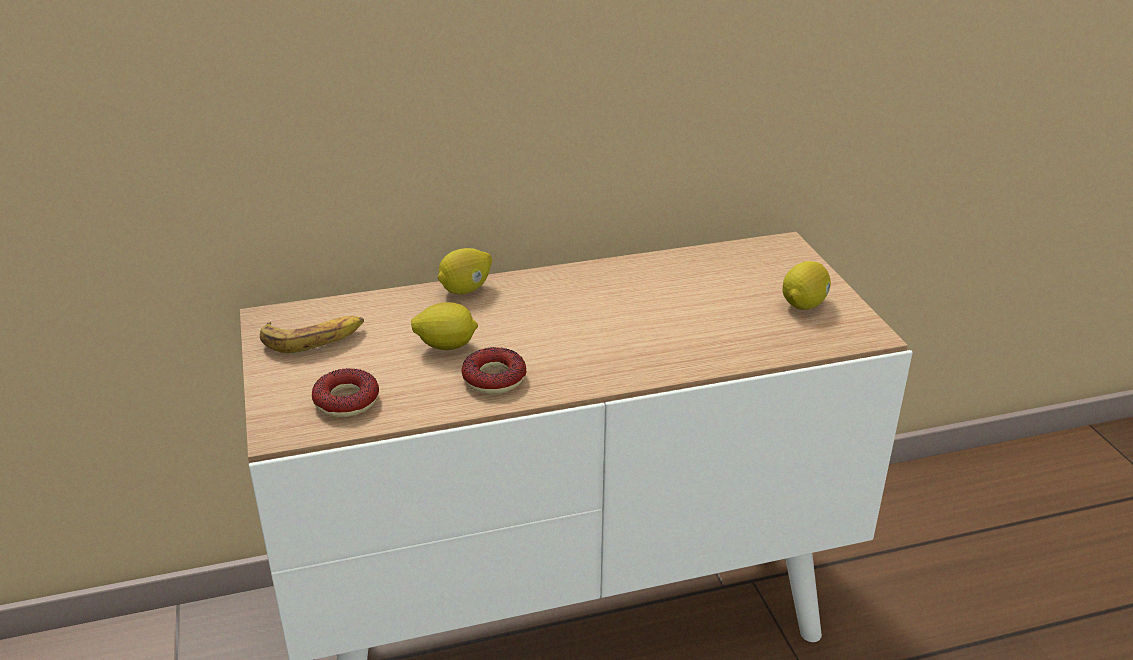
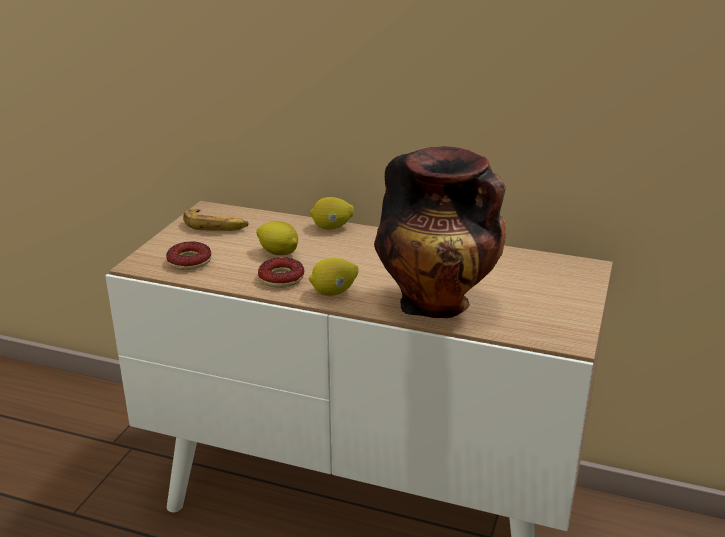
camera: 35 degrees right, 5 degrees down
(702, 343) = (438, 304): none -> vase
(804, 304) = (548, 306): lemon -> lemon (334, 292)

